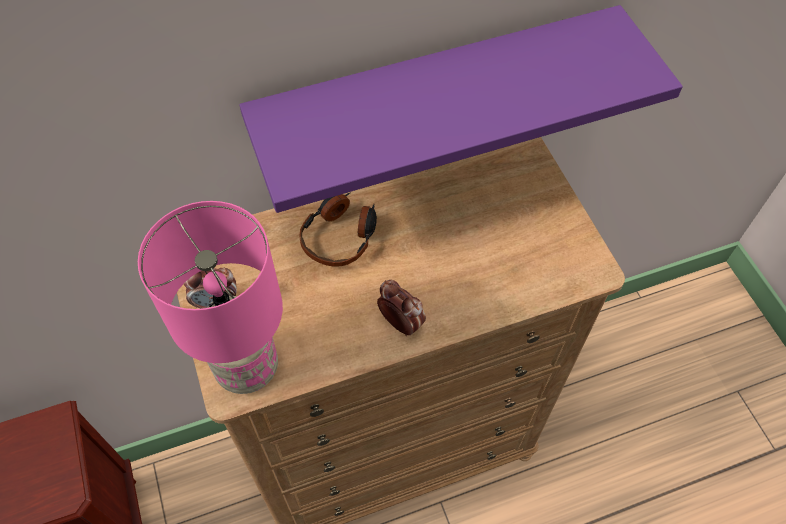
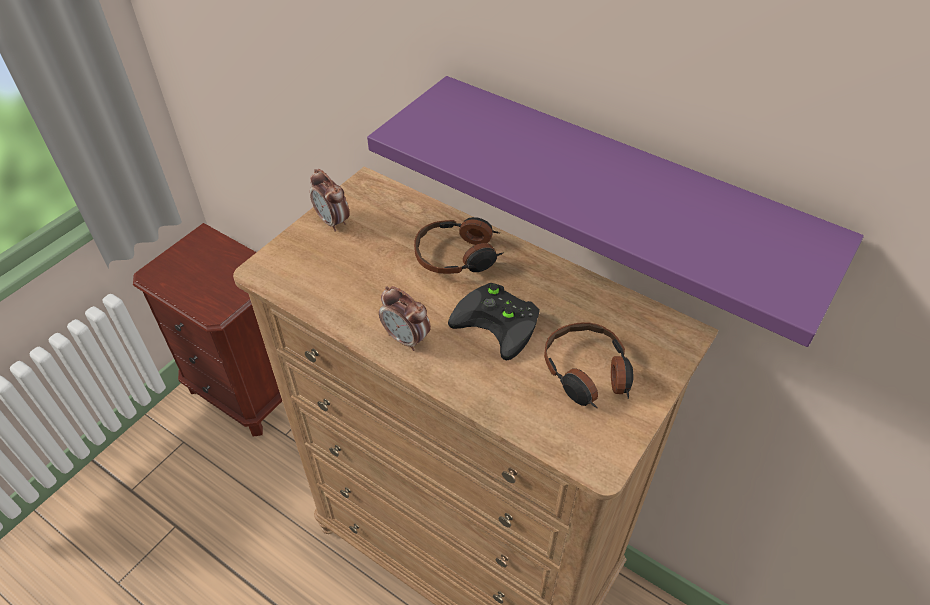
camera: 55 degrees right, 10 degrees down
(247, 366) = (291, 268): pink table lamp -> none
(400, 323) = (406, 339): alarm clock -> alarm clock turned 120 degrees clockwise
(433, 251) = (500, 323): none -> black game controller
(520, 229) = (587, 373): none -> headphones

